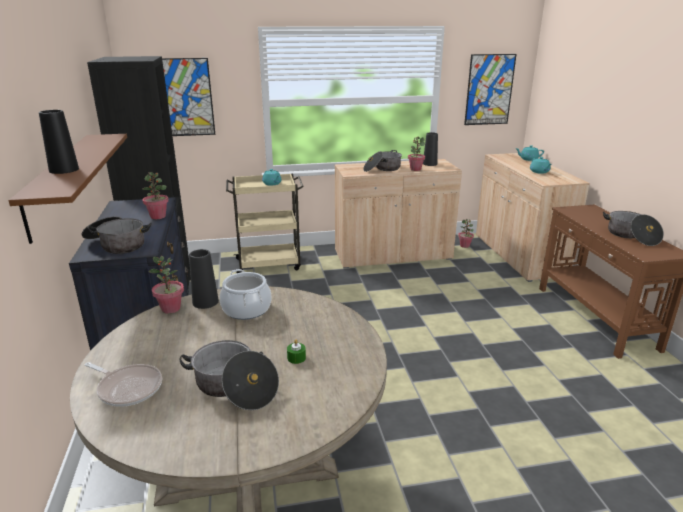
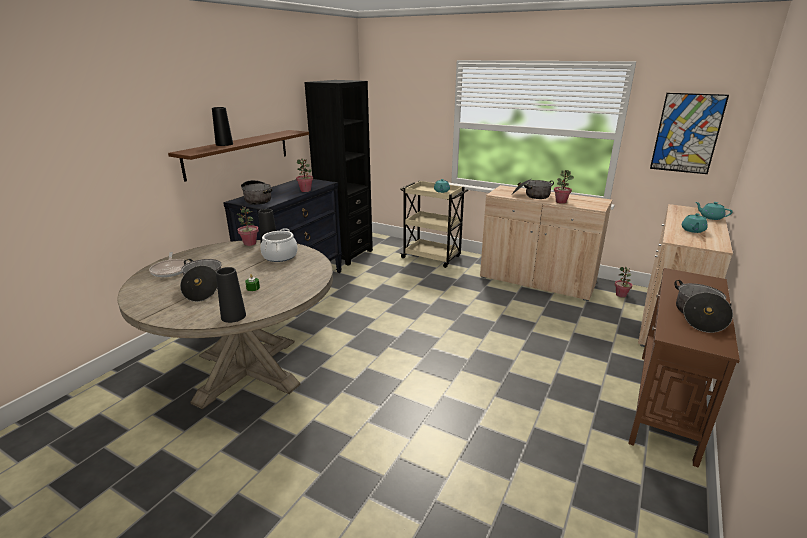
camera: 40 degrees right, 0 degrees up
(185, 97) = (400, 114): picture -> none
(430, 164) = (585, 200): black vase -> black vase (233, 316)

